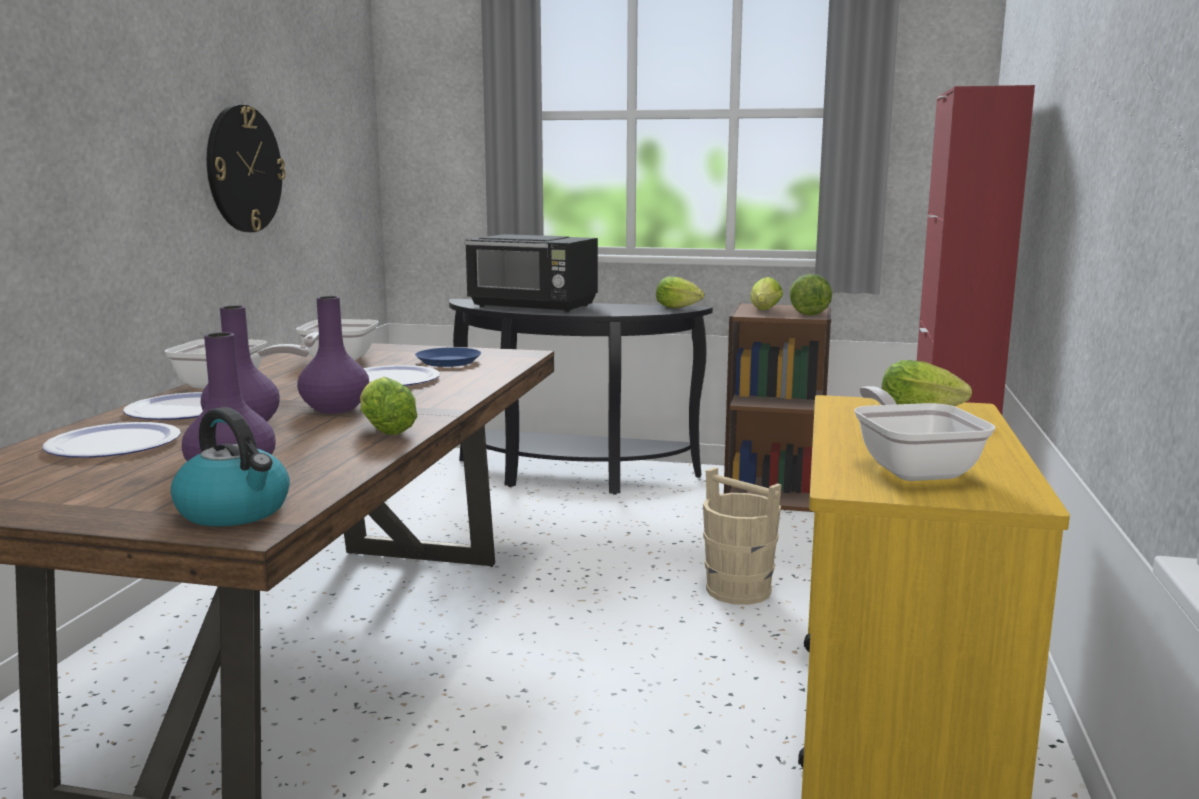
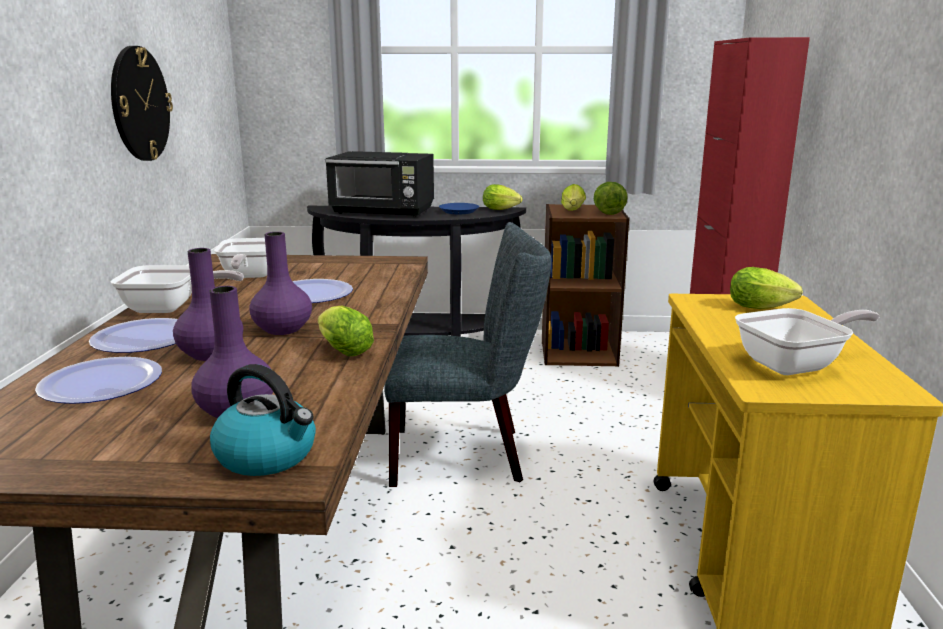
camera: 10 degrees left, 5 degrees up
(449, 362) = (348, 272): blue plate -> blue plate (459, 211)
(582, 596) = (466, 455): none -> grey chair
(739, 591) = (585, 440): beige bucket -> none
(912, 468) = (796, 365): frying pan -> frying pan turned 90 degrees clockwise

